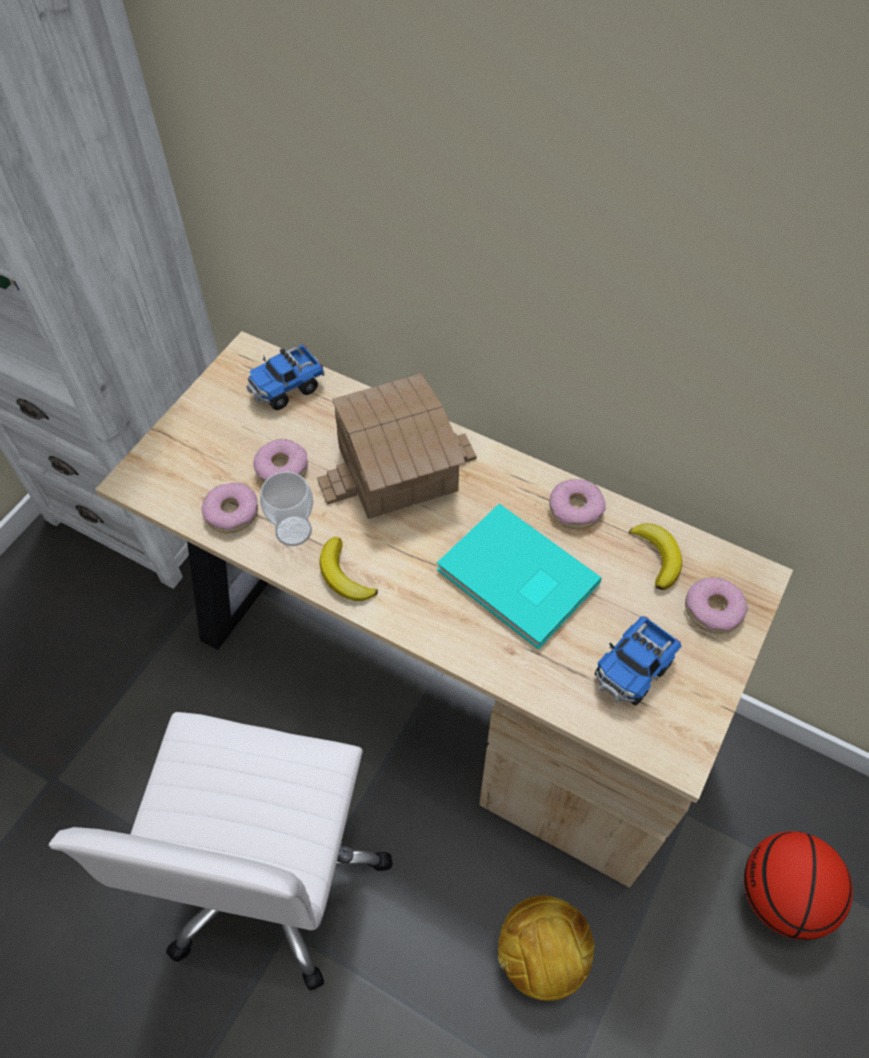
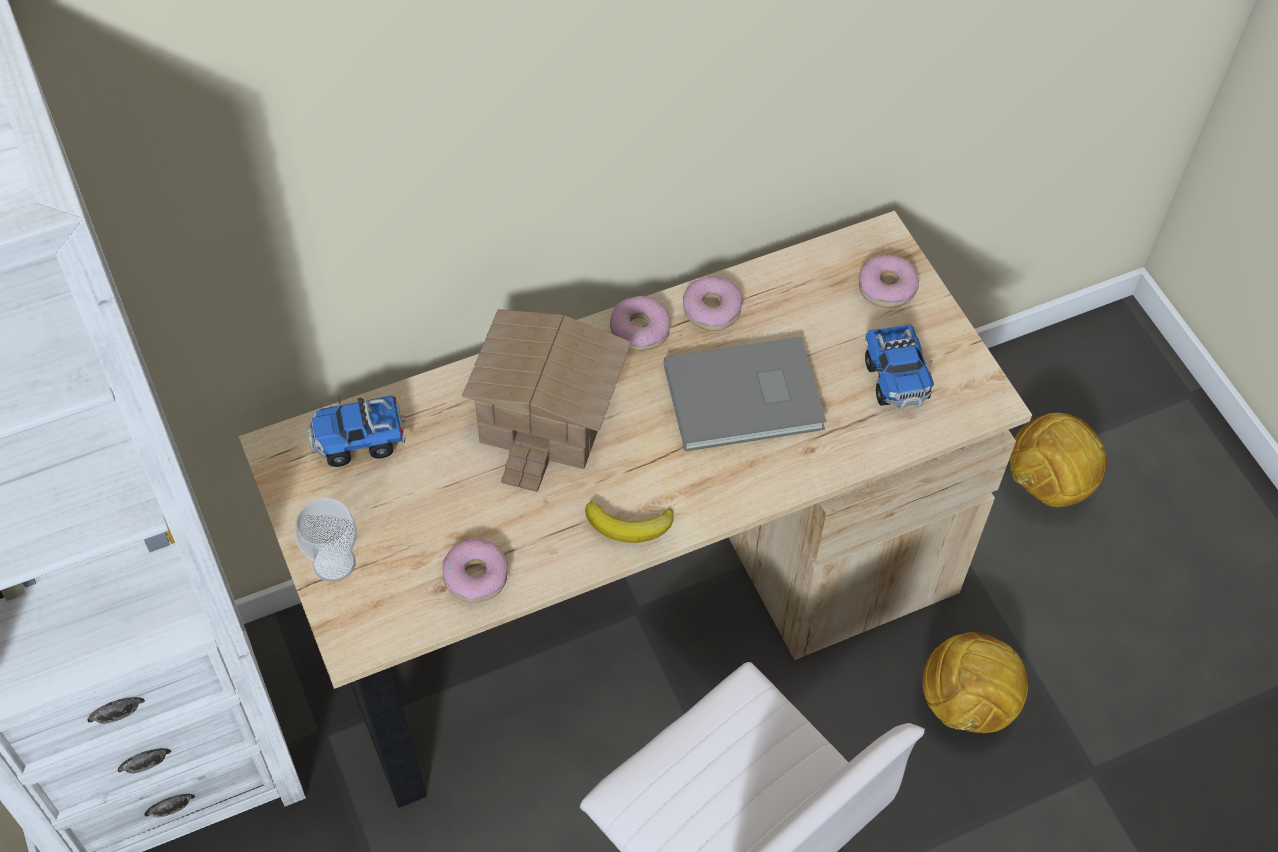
camera: 55 degrees left, 0 degrees up
(282, 469) = (460, 504): donut -> donut (640, 329)
(287, 388) = (359, 441): toy truck -> toy truck turned 75 degrees clockwise
(293, 531) = (543, 537): cup -> cup (334, 563)
(517, 580) = (746, 400): turquoise book -> grey book
(657, 557) = (807, 287): banana -> none
(782, 895) = (1048, 485): basketball -> football

